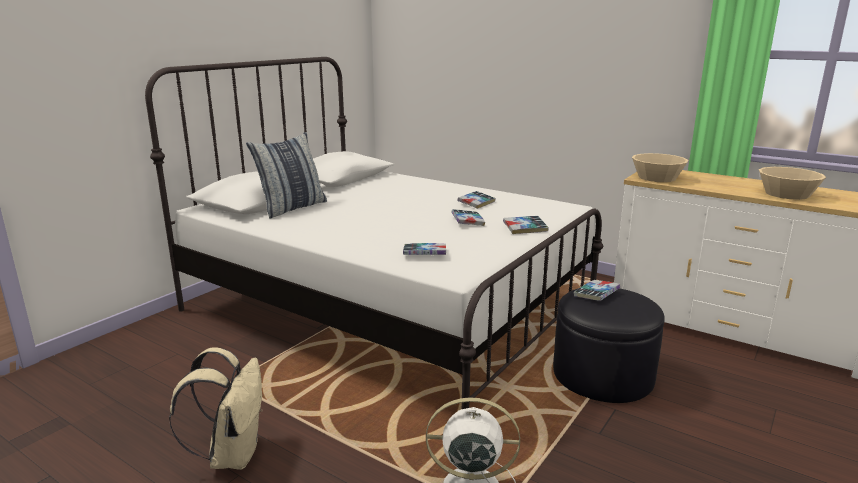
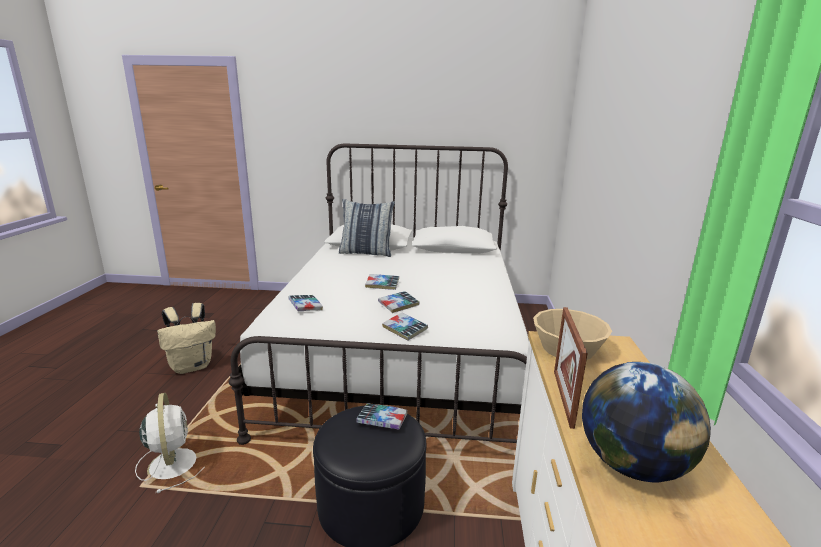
camera: 60 degrees right, 0 degrees up
(476, 203) = (455, 299): book -> book (382, 285)
(719, 190) = (563, 397): none -> picture frame
(787, 194) = (632, 464): beige bowl -> globe

